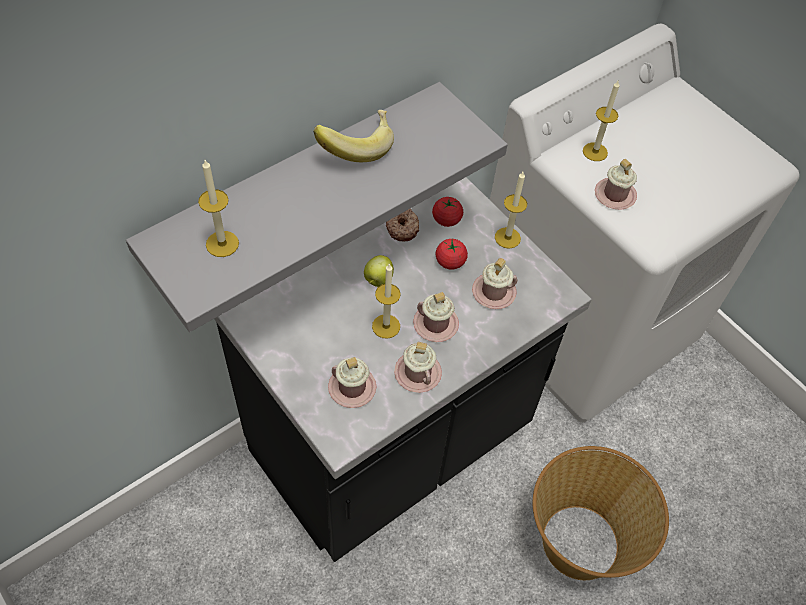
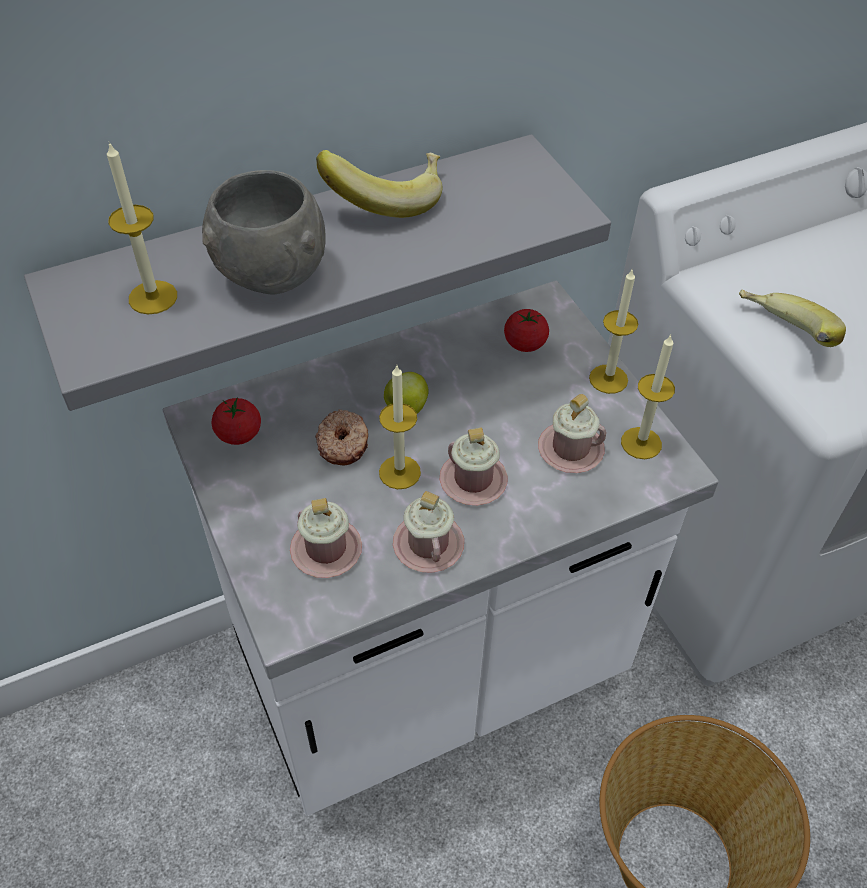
camera: 15 degrees right, 5 degrees down
(295, 216) = (269, 276): none -> grey bowl
(391, 445) = (430, 669): black counter -> white counter
(402, 227) = (459, 345): donut -> donut (344, 444)
(450, 262) = (516, 399): tomato -> tomato (239, 434)
(595, 152) = (760, 278): candle -> candle (641, 443)
(615, 195) = (780, 338): pink mug -> banana

